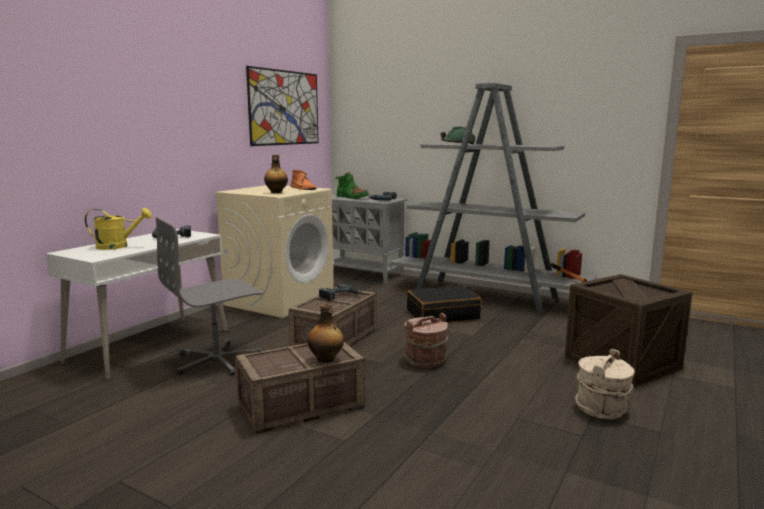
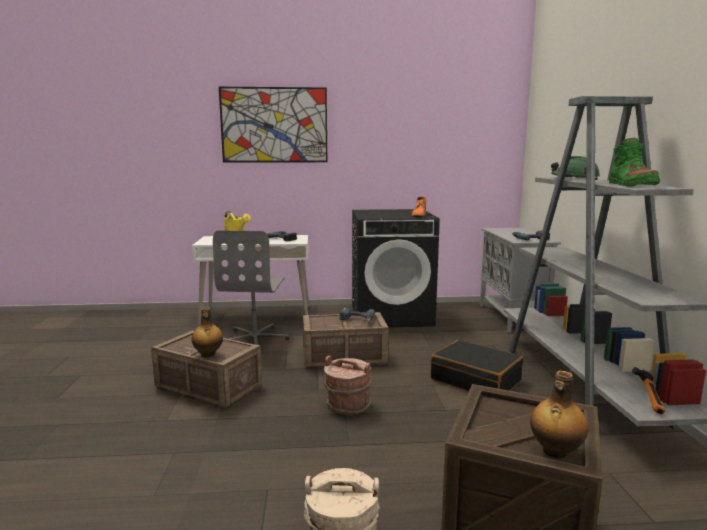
camera: 55 degrees right, 0 degrees up
(217, 360) = (255, 338): grey office chair -> grey office chair turned 105 degrees counterclockwise
(276, 192) = (380, 215): bottle -> bottle (555, 452)
(280, 300) = (391, 315): beige washing machine -> black washing machine
(285, 108) = (451, 136): picture -> picture (274, 125)
(352, 197) = (510, 232): green boot -> green boot (631, 185)

